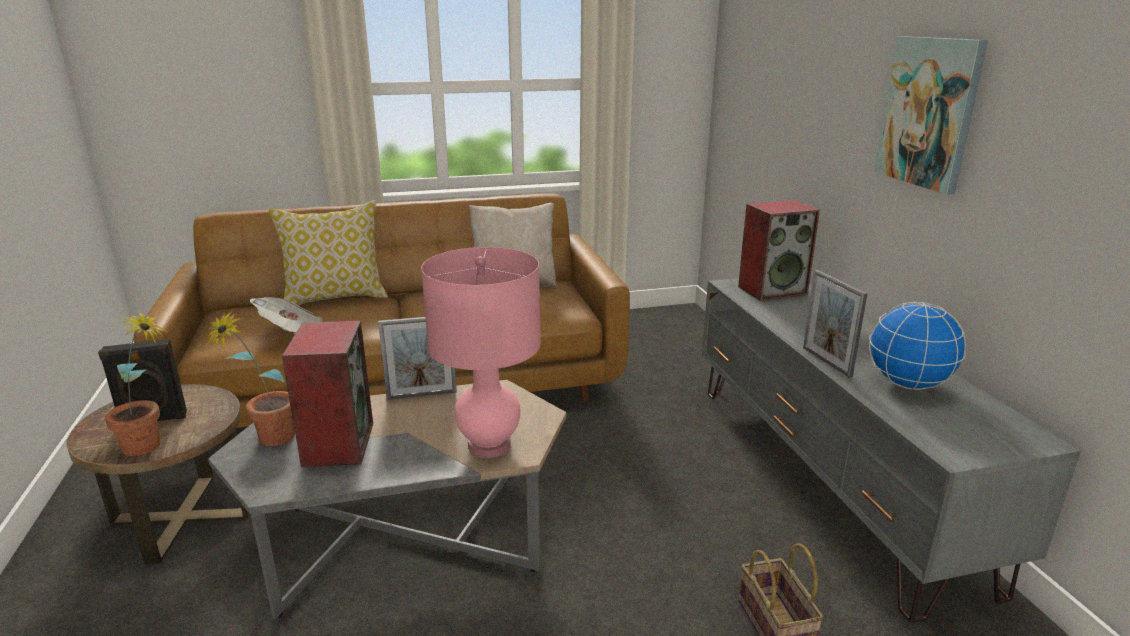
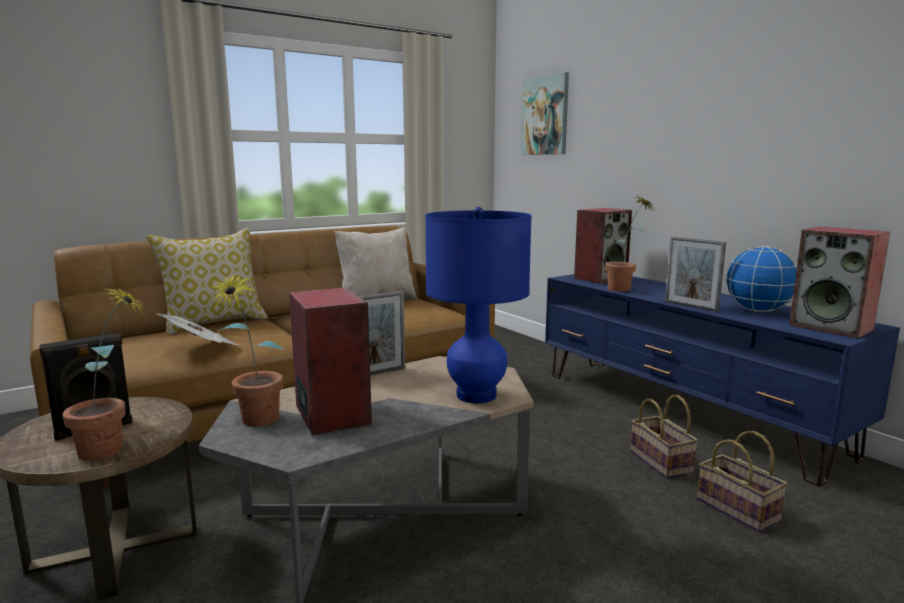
camera: 20 degrees left, 10 degrees down
(489, 445) = (476, 395): pink table lamp -> blue table lamp
(740, 542) = (662, 462): none -> basket
(780, 315) = (625, 289): none -> potted plant
(828, 476) = (682, 411): grey tv stand -> blue tv stand
(929, 112) = (719, 123): picture -> picture (545, 115)
(973, 434) = (832, 327): none -> speaker

